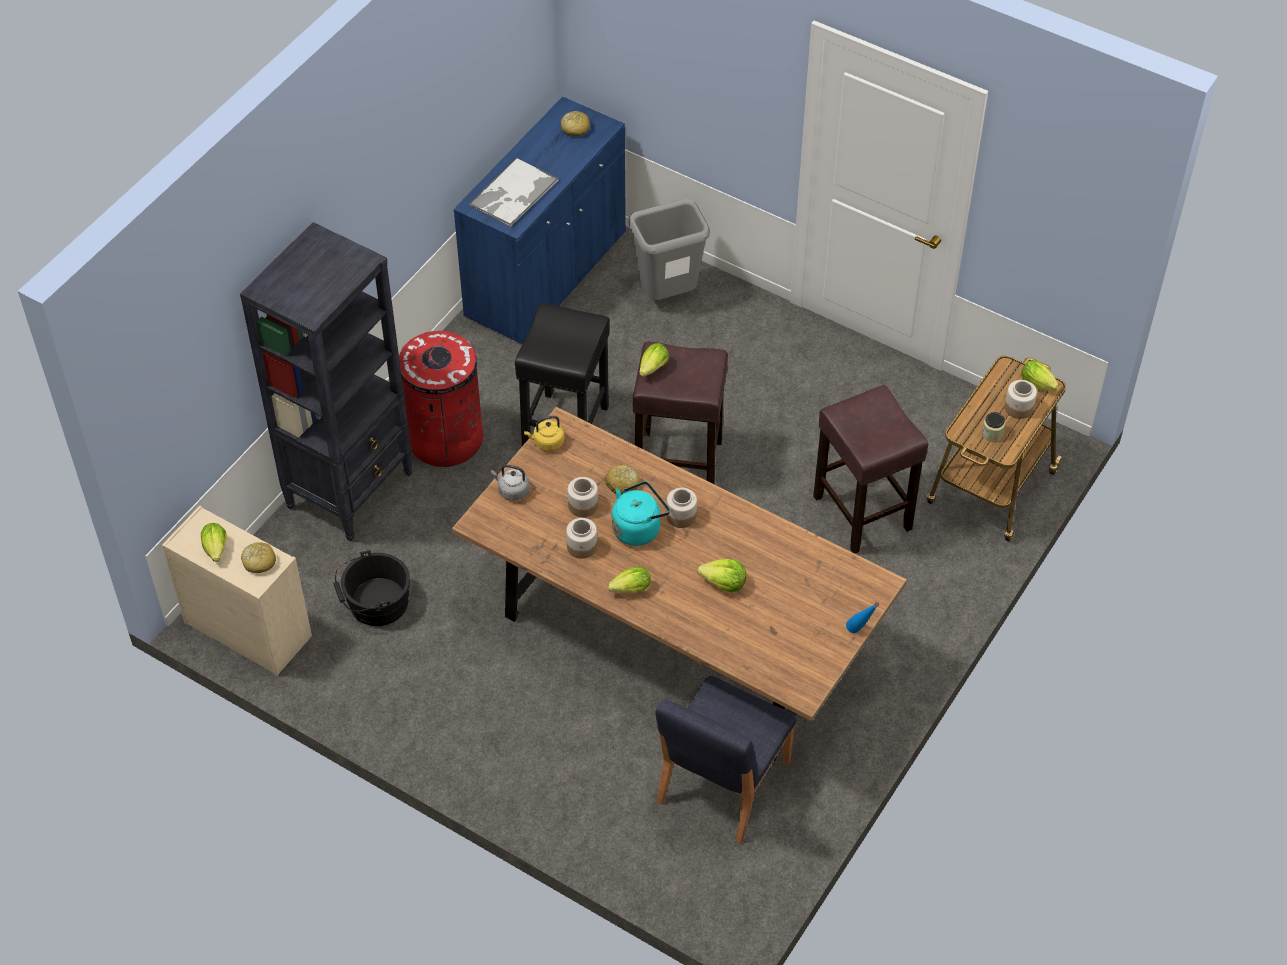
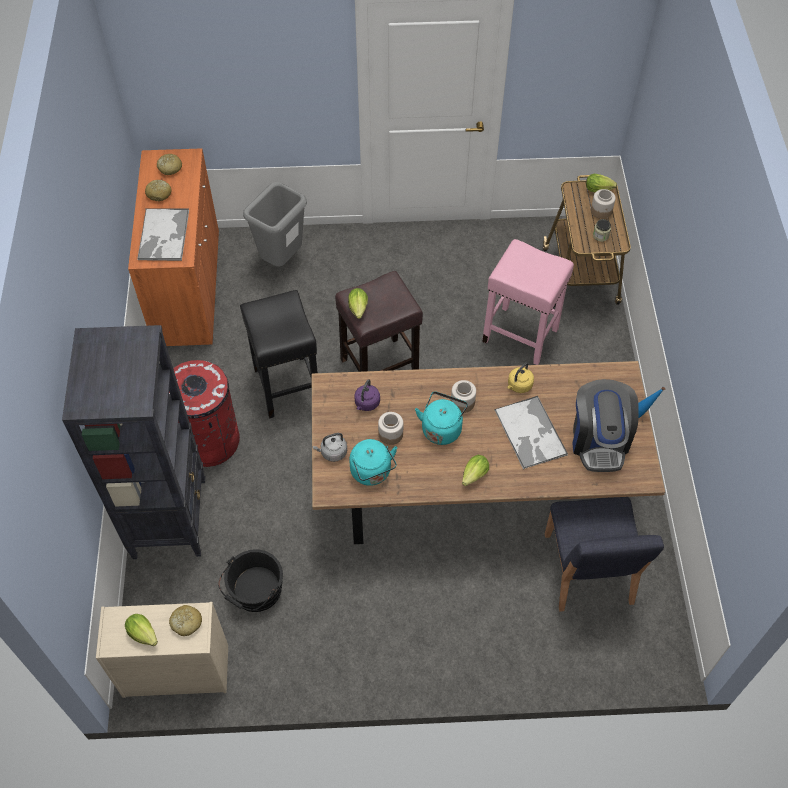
camera: 35 degrees left, 5 degrees up
(534, 530) = (372, 473): none -> turquoise kettle
(546, 275) = (188, 288): blue cabinet -> orange cabinet
(547, 442) = (327, 403): yellow kettle -> yellow kettle (519, 386)
(582, 547) = (415, 464): jar -> none
(584, 464) = (366, 404): none -> purple kettle
(622, 484) = (404, 403): bread -> bread (159, 194)
(724, 583) = (530, 433): lettuce -> tray
(789, 630) = (599, 440): none -> coffee machine
(863, 514) = (521, 335): brown stool -> pink stool

